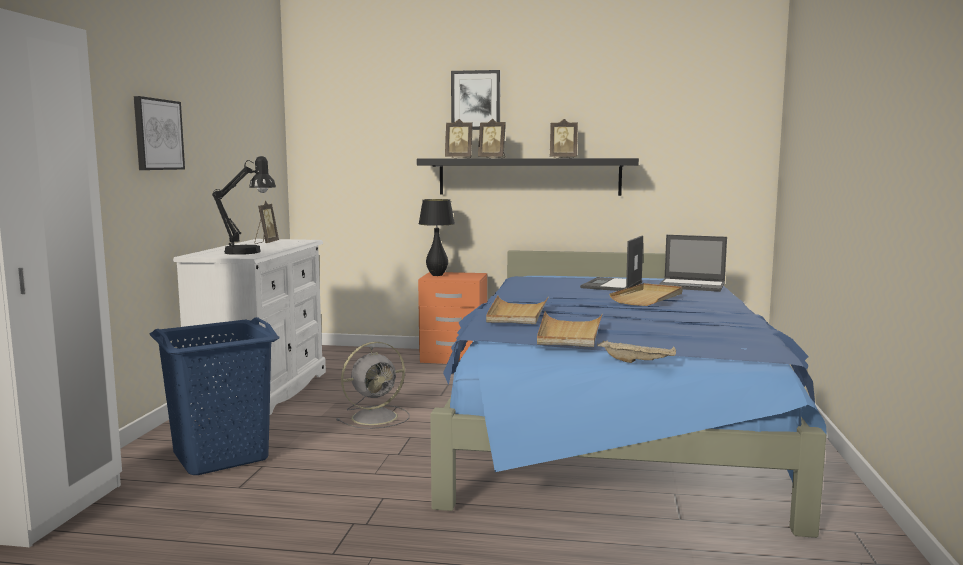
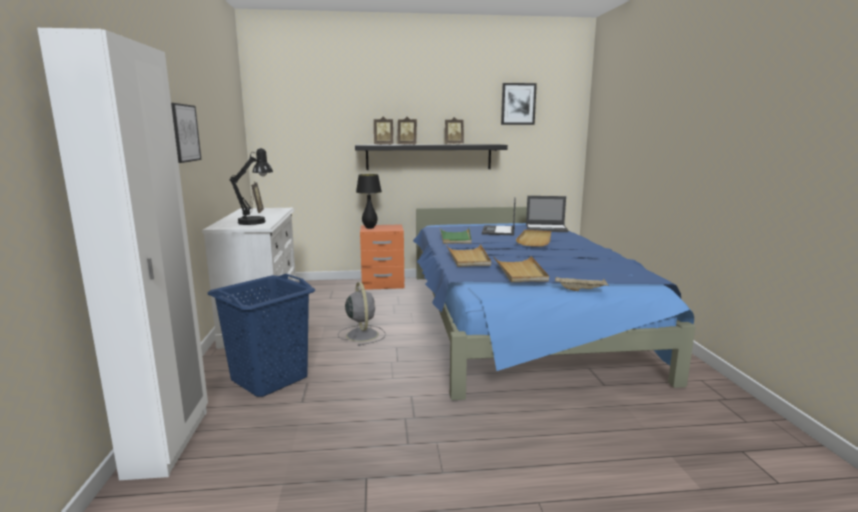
camera: 15 degrees left, 5 degrees up
(376, 417) = (362, 334): grey fan -> grey fan turned 60 degrees counterclockwise
(476, 100) = (391, 102): picture -> picture (518, 104)
(533, 290) = (455, 238): none -> green tray

